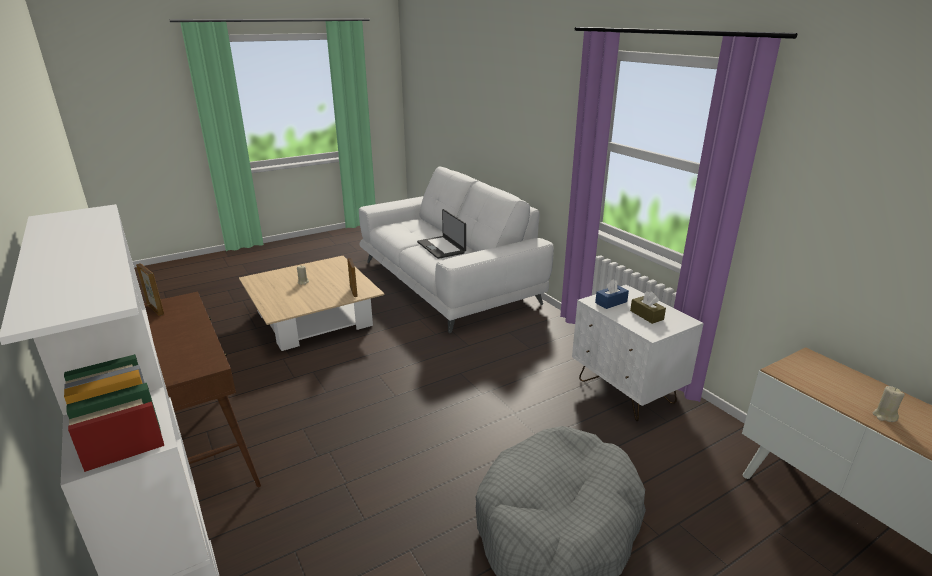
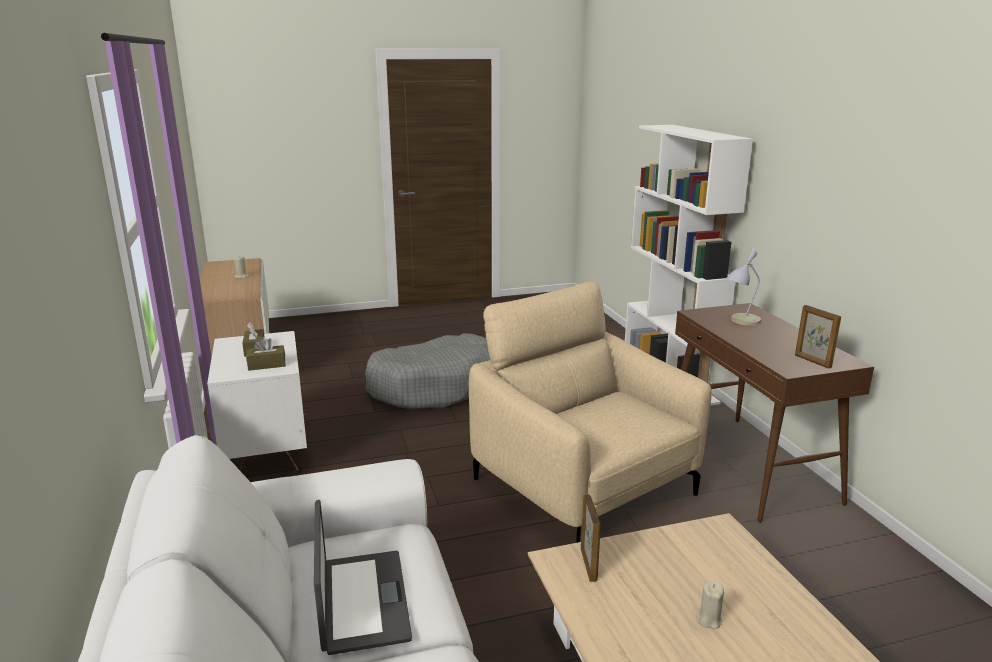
camera: 165 degrees left, 5 degrees down
(169, 356) = (740, 321): none -> table lamp
(353, 404) = (584, 487): none -> beige armchair
(611, 302) = (267, 365): blue tissue box -> brown tissue box

